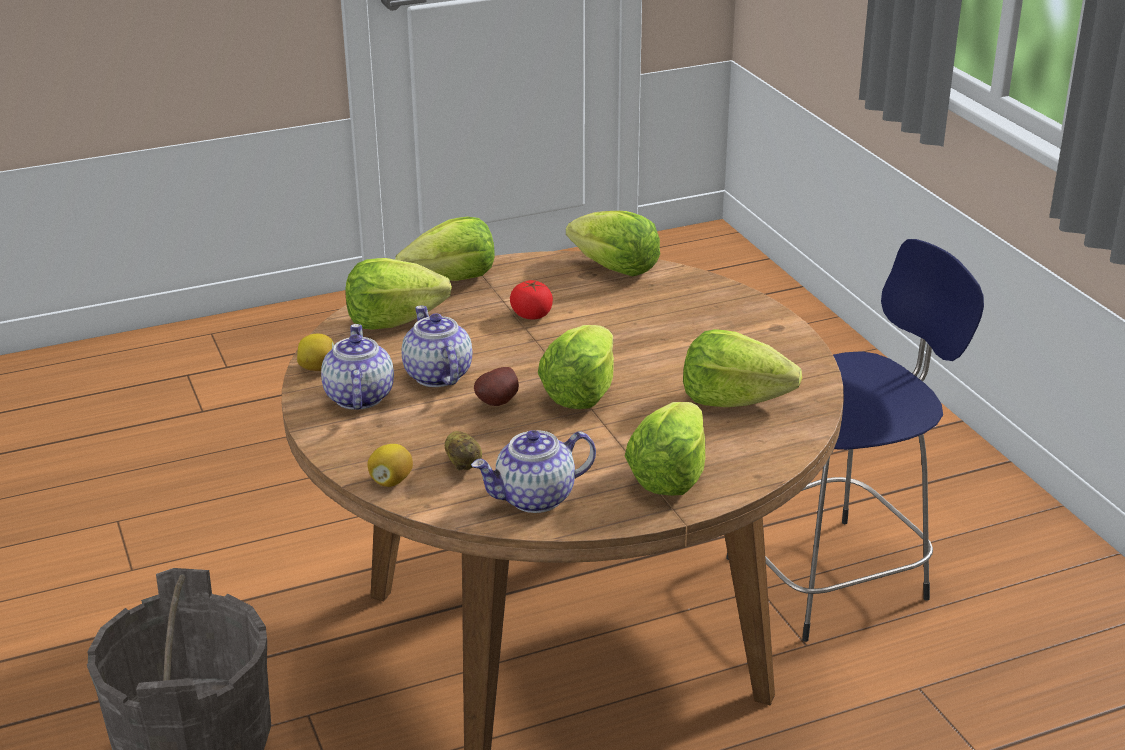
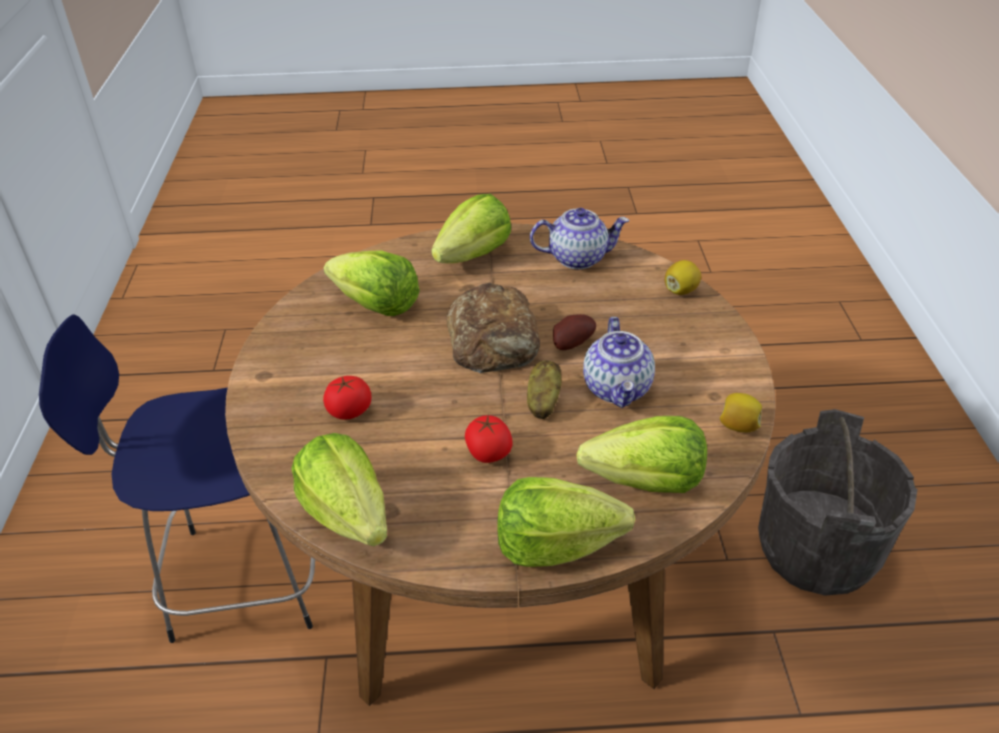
camera: 160 degrees left, 10 degrees up
(358, 397) = (699, 379): teapot -> none
(464, 464) = (620, 293): potato -> potato (542, 402)
(581, 393) = (495, 339): lettuce -> bread
(671, 318) = (349, 411): none -> tomato

